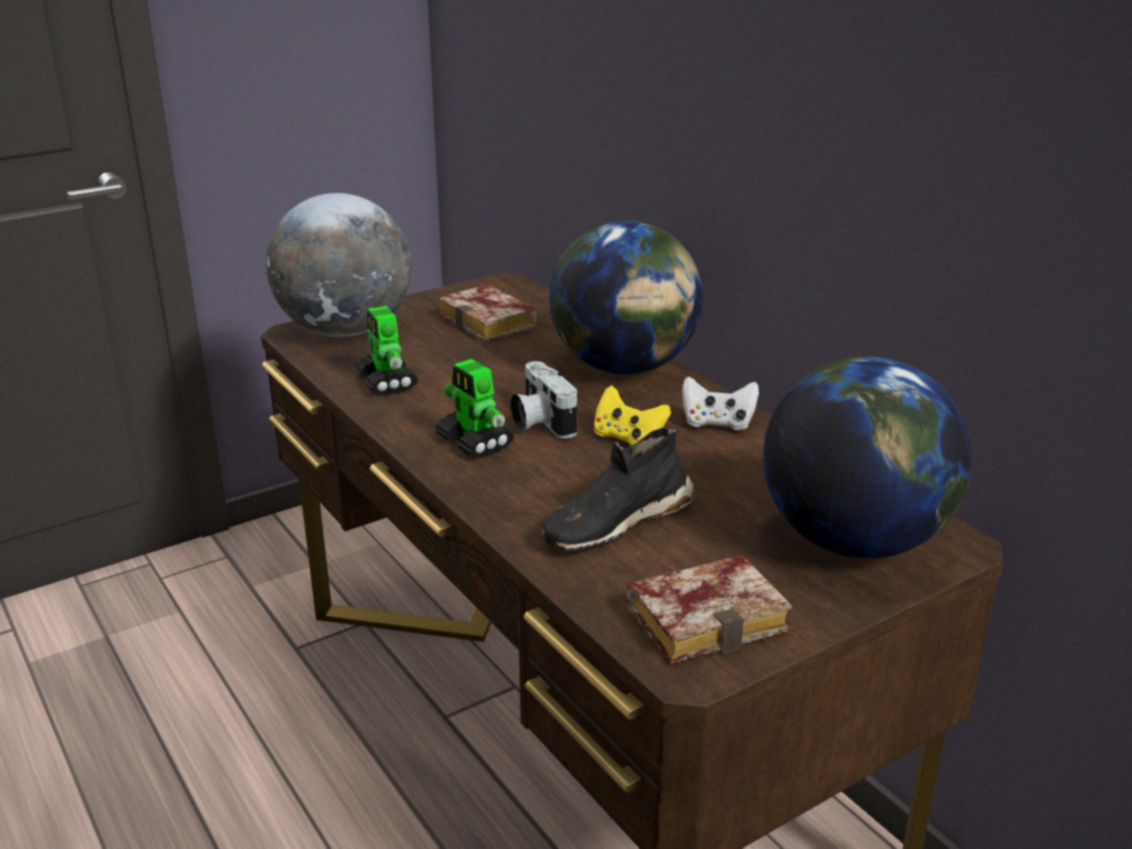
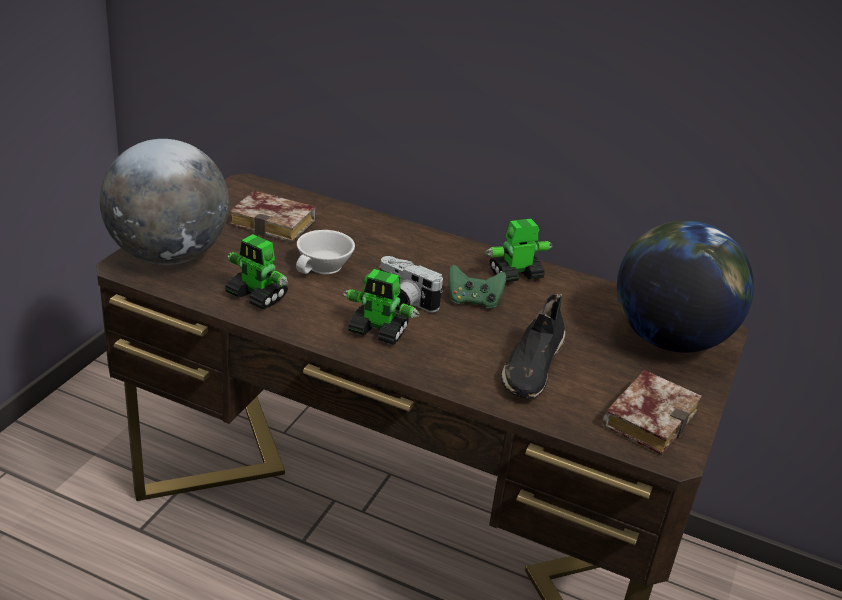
camera: 35 degrees left, 5 degrees up
(493, 371) = (325, 267): none -> white cup
(625, 367) = (411, 242): globe -> none
(628, 438) = (473, 301): yellow game controller -> green game controller
(717, 423) = (515, 274): white game controller -> toy robot

